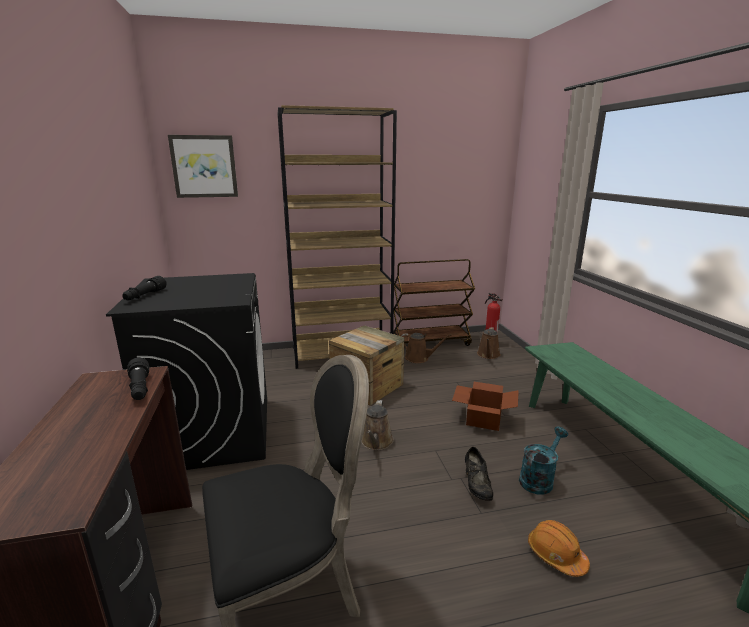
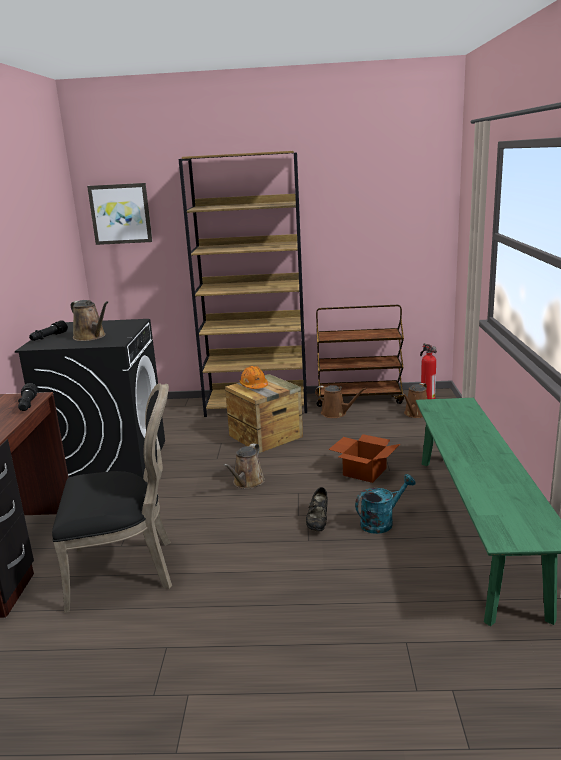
camera: 15 degrees right, 0 degrees up
(200, 294) = (91, 337): none -> brown watering can
(556, 555) = (352, 573): orange hard hat -> orange hard hat (254, 386)

